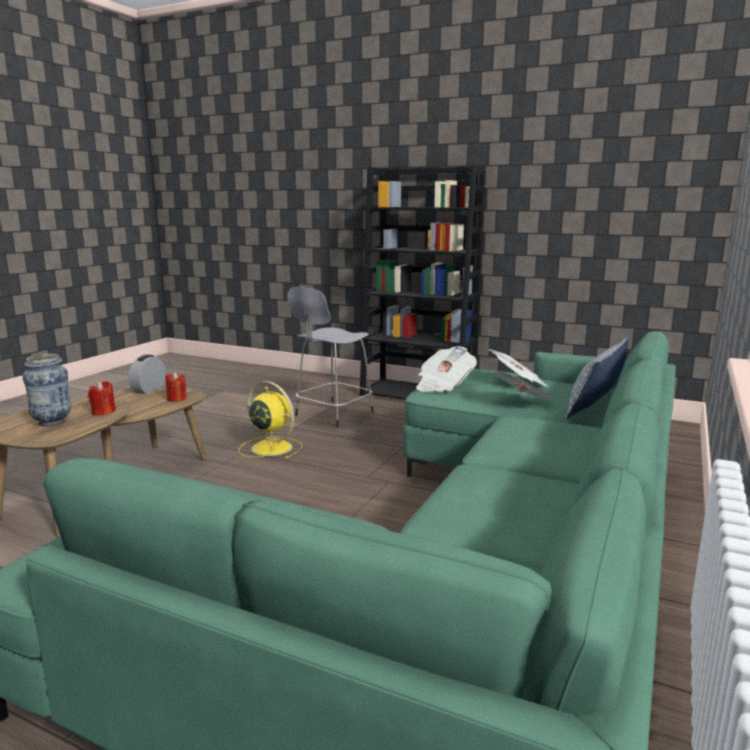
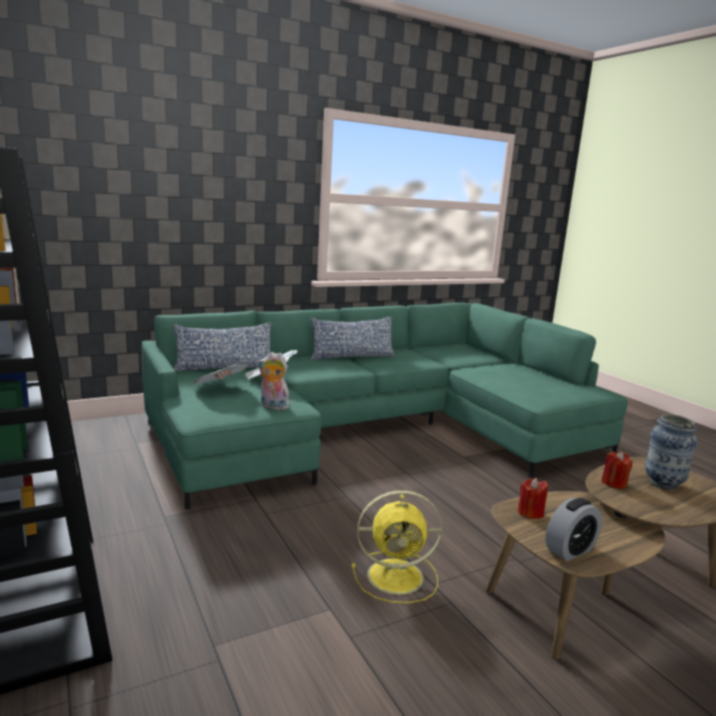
camera: 145 degrees left, 0 degrees up
(270, 447) = (398, 576): yellow fan -> yellow fan turned 75 degrees counterclockwise
(332, 415) = (243, 615): grey stool -> none
(443, 385) = (273, 407): newspaper -> plush toy
(562, 474) = (352, 356): none -> pillow

